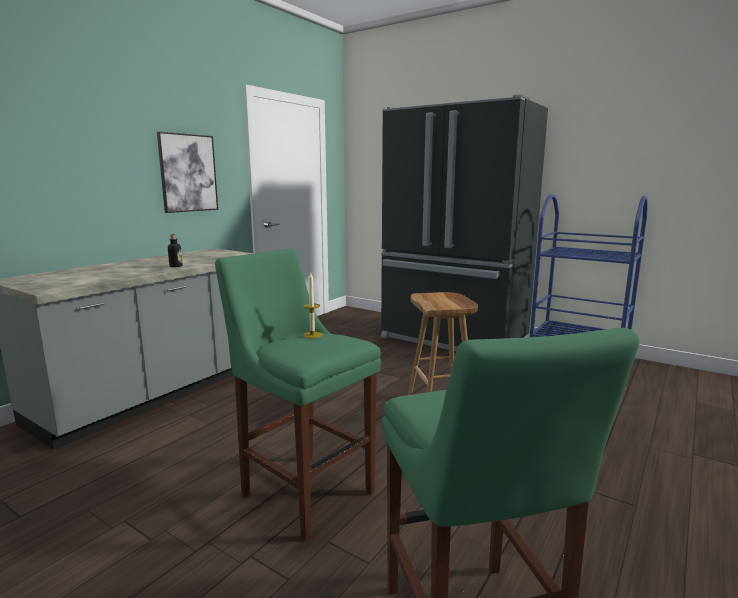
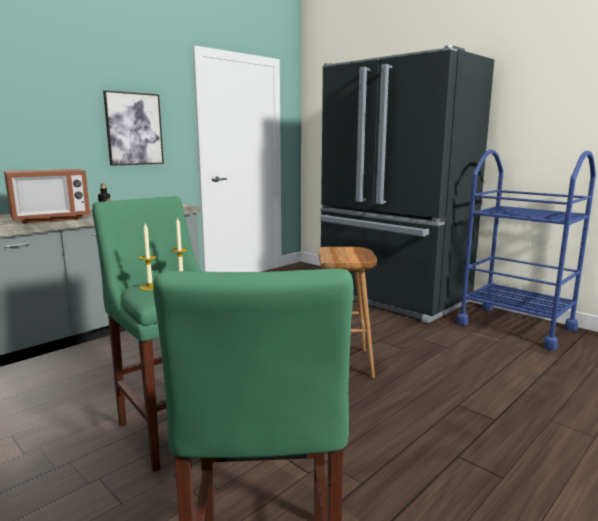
camera: 10 degrees right, 0 degrees up
(120, 274) = (50, 219): none -> microwave
(290, 347) = (150, 287): none -> candle

